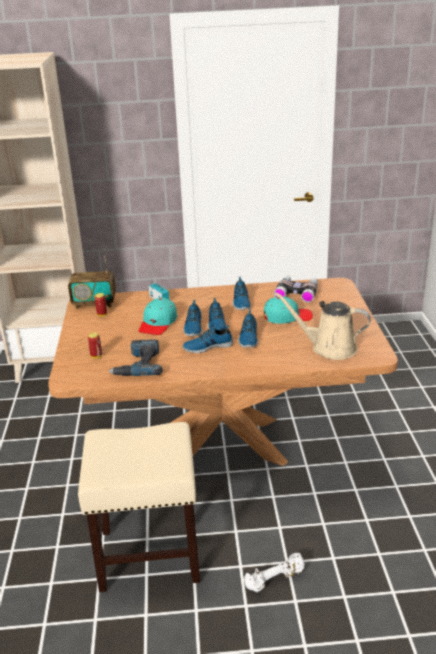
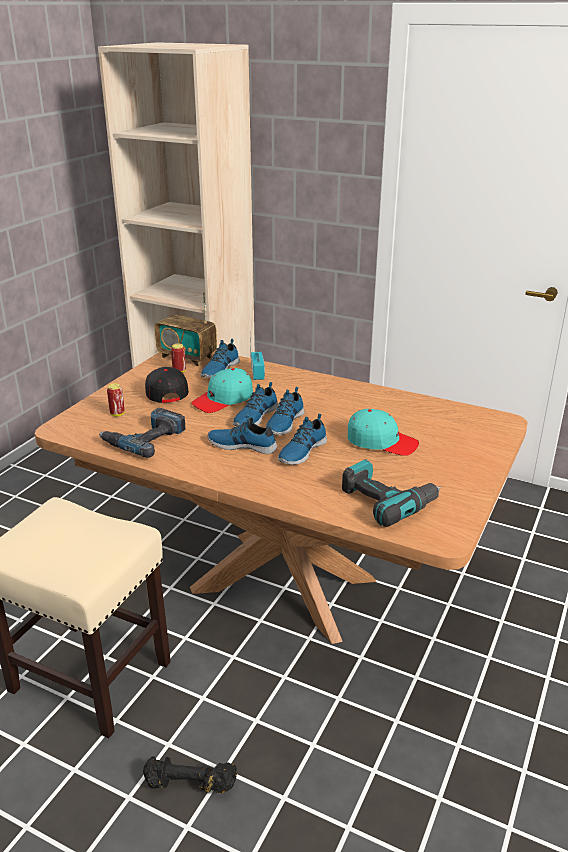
camera: 30 degrees right, 0 degrees up
(110, 331) = (165, 391): none -> black cap
(241, 302) = (346, 405): shoe -> shoe (219, 369)
(275, 580) = (189, 785): white dumbbell -> black dumbbell
(297, 292) = (431, 415): binoculars -> none
(329, 348) = (387, 501): beige watering can -> power drill

